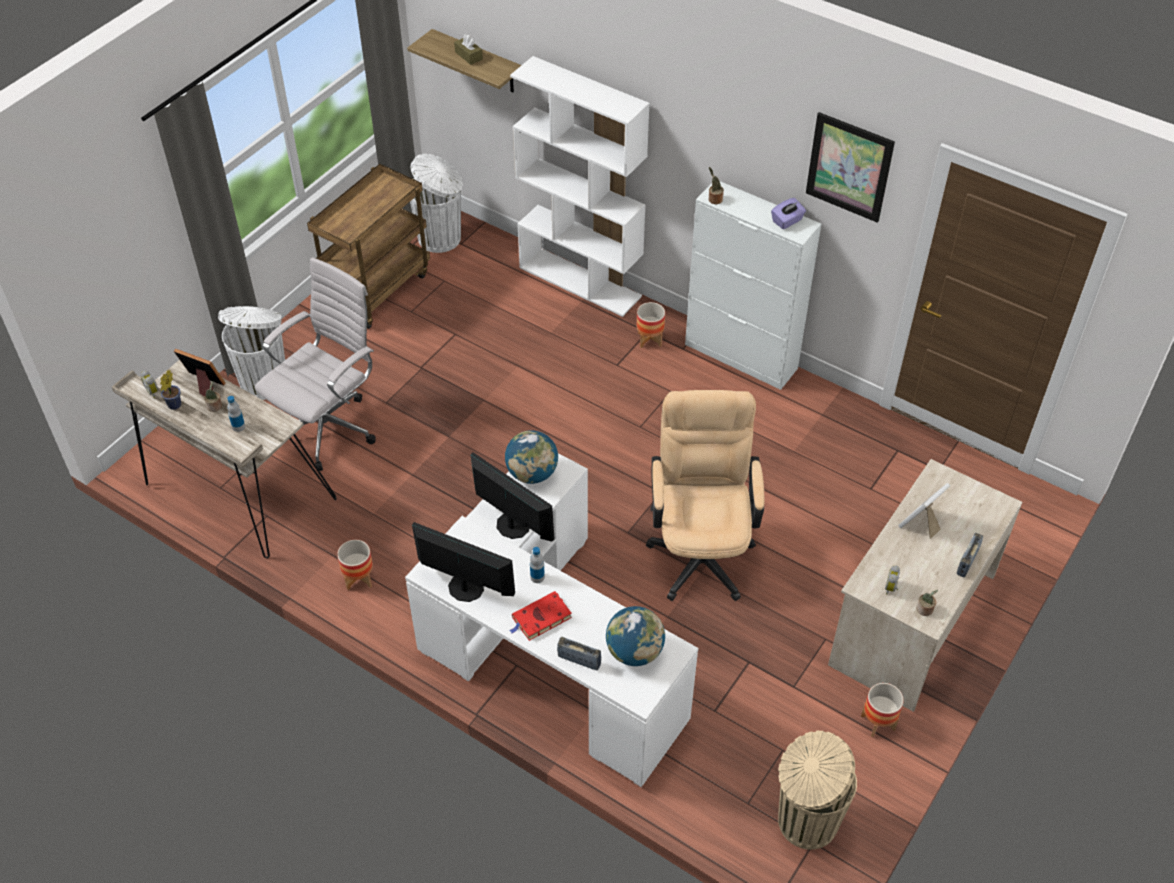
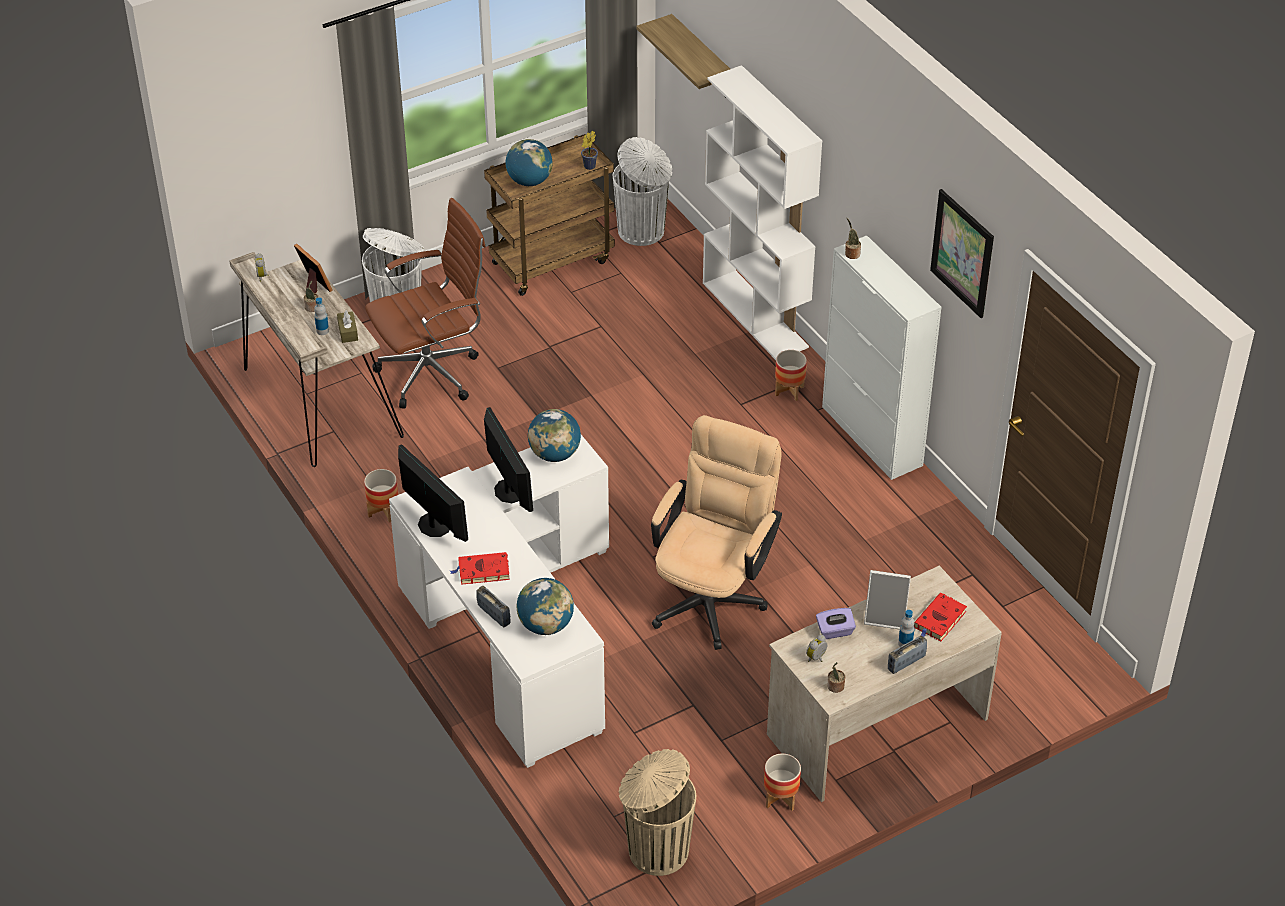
camera: 25 degrees right, 5 degrees down
(173, 406) = (272, 293): potted plant -> potted plant (588, 167)
(329, 427) = (433, 373): white office chair -> brown office chair
(352, 221) = (529, 181): none -> globe
(468, 56) = (689, 49): brown tissue box -> brown tissue box (348, 332)
(537, 577) = (501, 538): bottle -> bottle (905, 644)
(787, 221) = (908, 294): purple tissue box -> purple tissue box (835, 631)
(921, 524) = (886, 617): picture frame -> picture frame turned 150 degrees counterclockwise
(966, 511) = (939, 621): none -> red book

